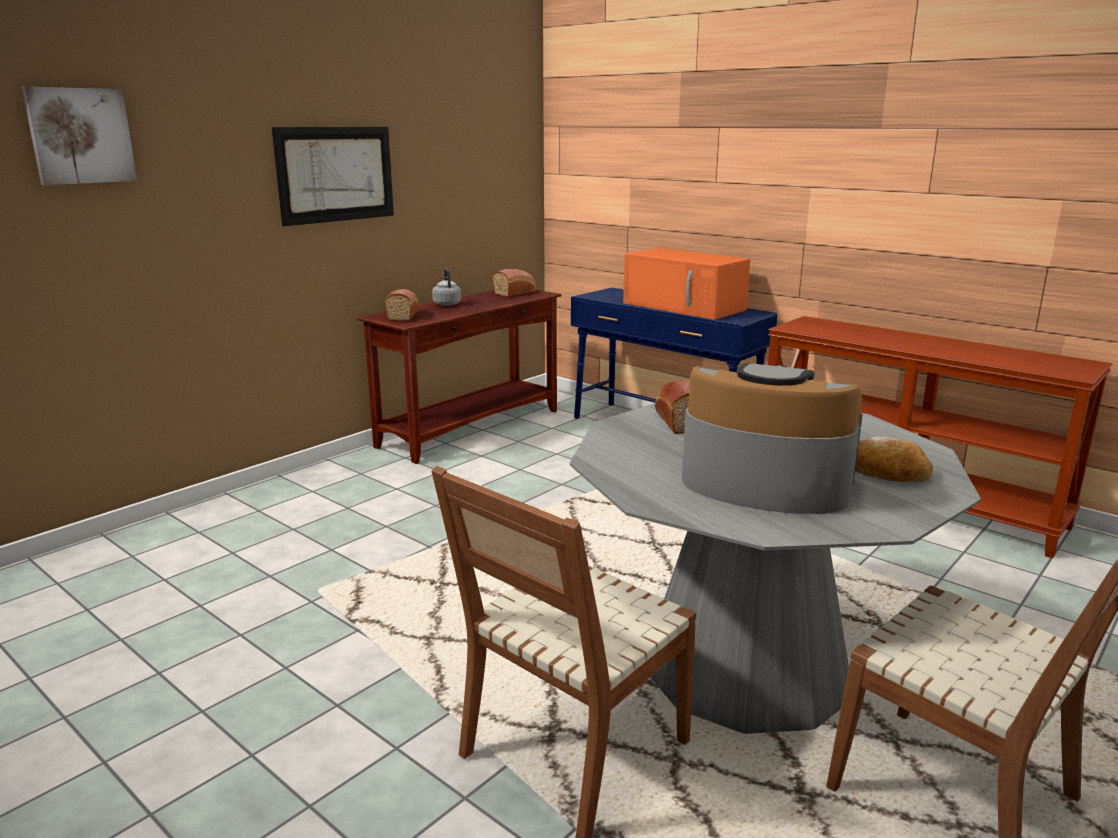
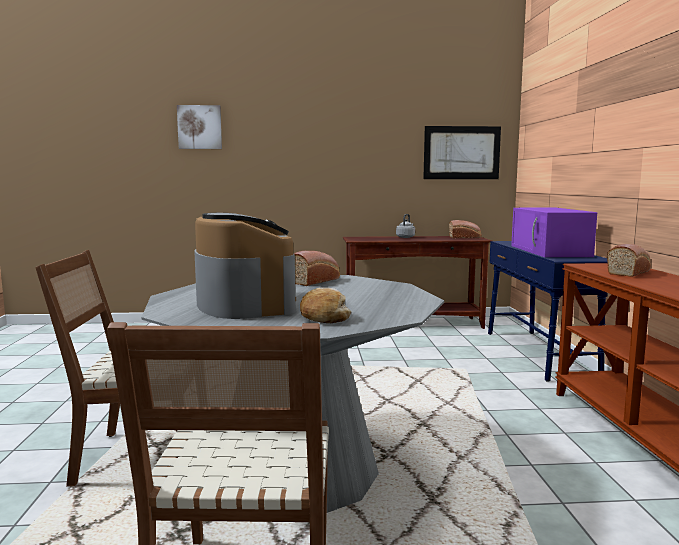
camera: 45 degrees right, 10 degrees down
(336, 174) = (339, 151): picture -> picture (461, 153)
(403, 315) = (365, 238): bread -> bread (629, 272)
(685, 307) = (550, 251): orange microwave -> purple microwave

